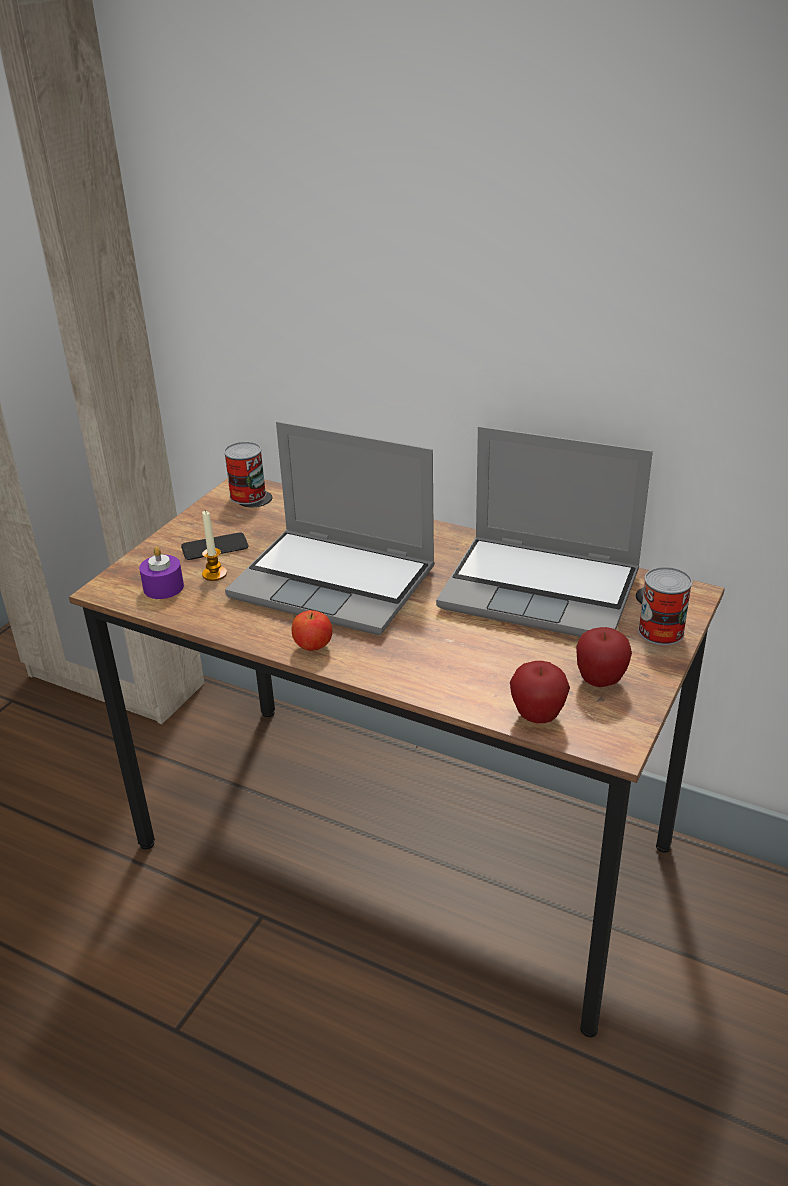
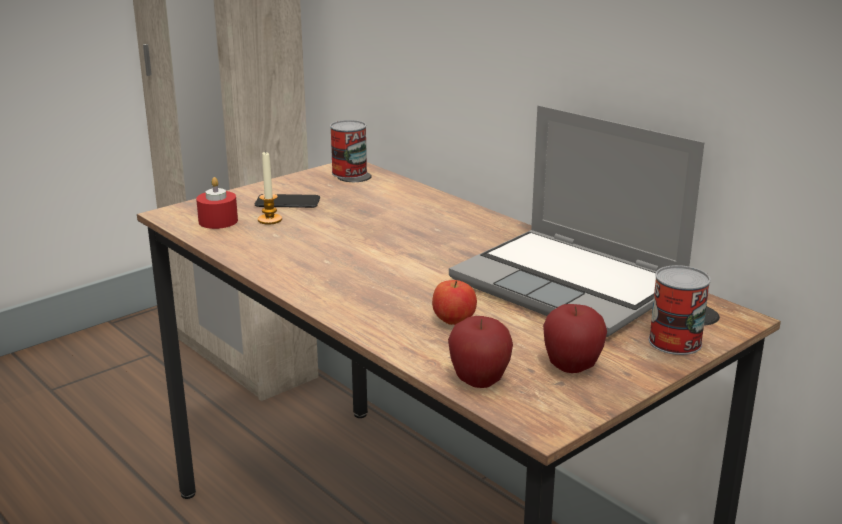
camera: 20 degrees right, 10 degrees down
(163, 587) = (218, 221): purple candle -> red candle
(313, 647) = (308, 285): apple -> apple (454, 322)
(336, 583) = (372, 244): laptop -> none

